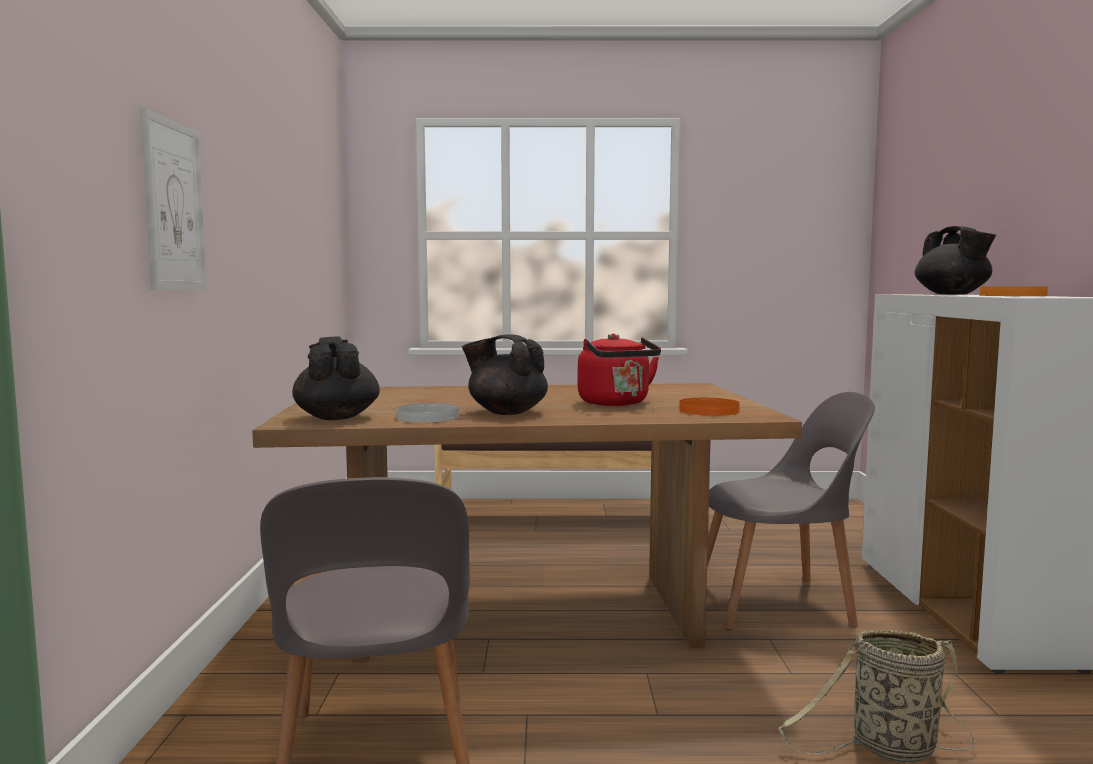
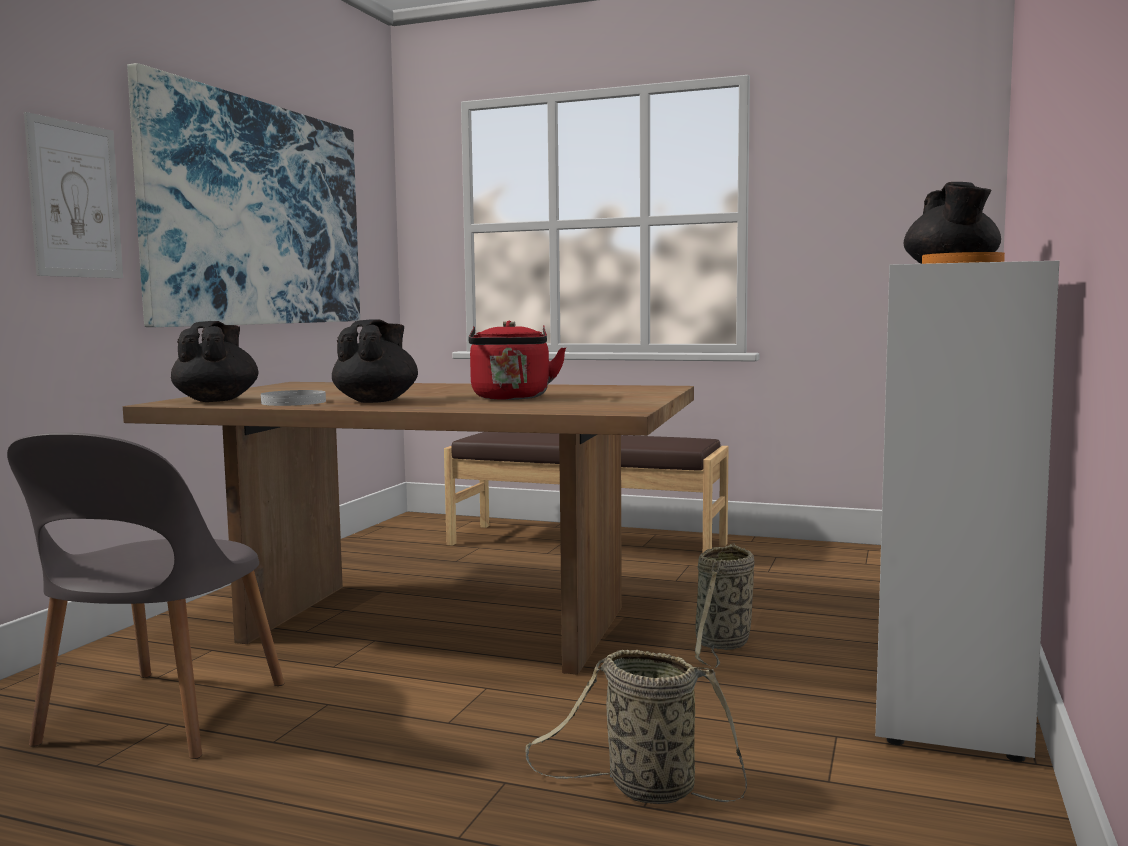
camera: 20 degrees right, 0 degrees up
(279, 220) = (258, 214): none -> picture
(506, 412) = (377, 401): black teapot -> black teapot turned 60 degrees clockwise
(709, 410) = (584, 405): orange plate -> none
(779, 603) = (721, 645): grey chair -> basket

